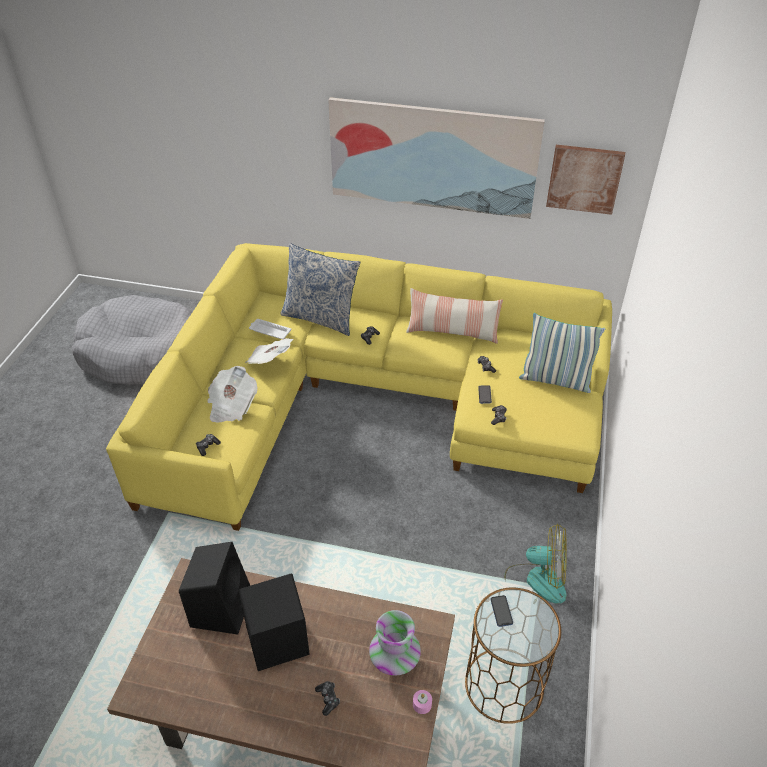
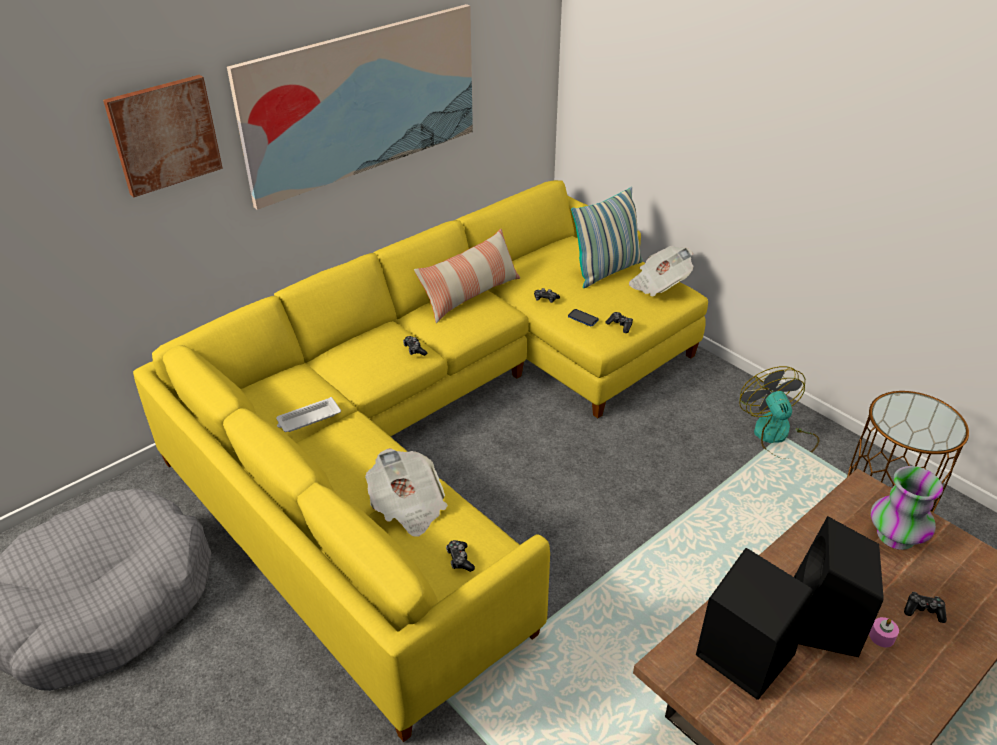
camera: 55 degrees left, 5 degrees down
(270, 360) = (365, 439): newspaper -> newspaper (659, 284)
(321, 318) = (336, 369): pillow -> none
(422, 704) = (958, 540): pink candle -> pink candle (881, 637)
(501, 611) = (898, 422): phone -> none
(535, 583) = (777, 436): fan -> fan turned 60 degrees counterclockwise
(584, 178) = (508, 61): picture -> picture (164, 135)

